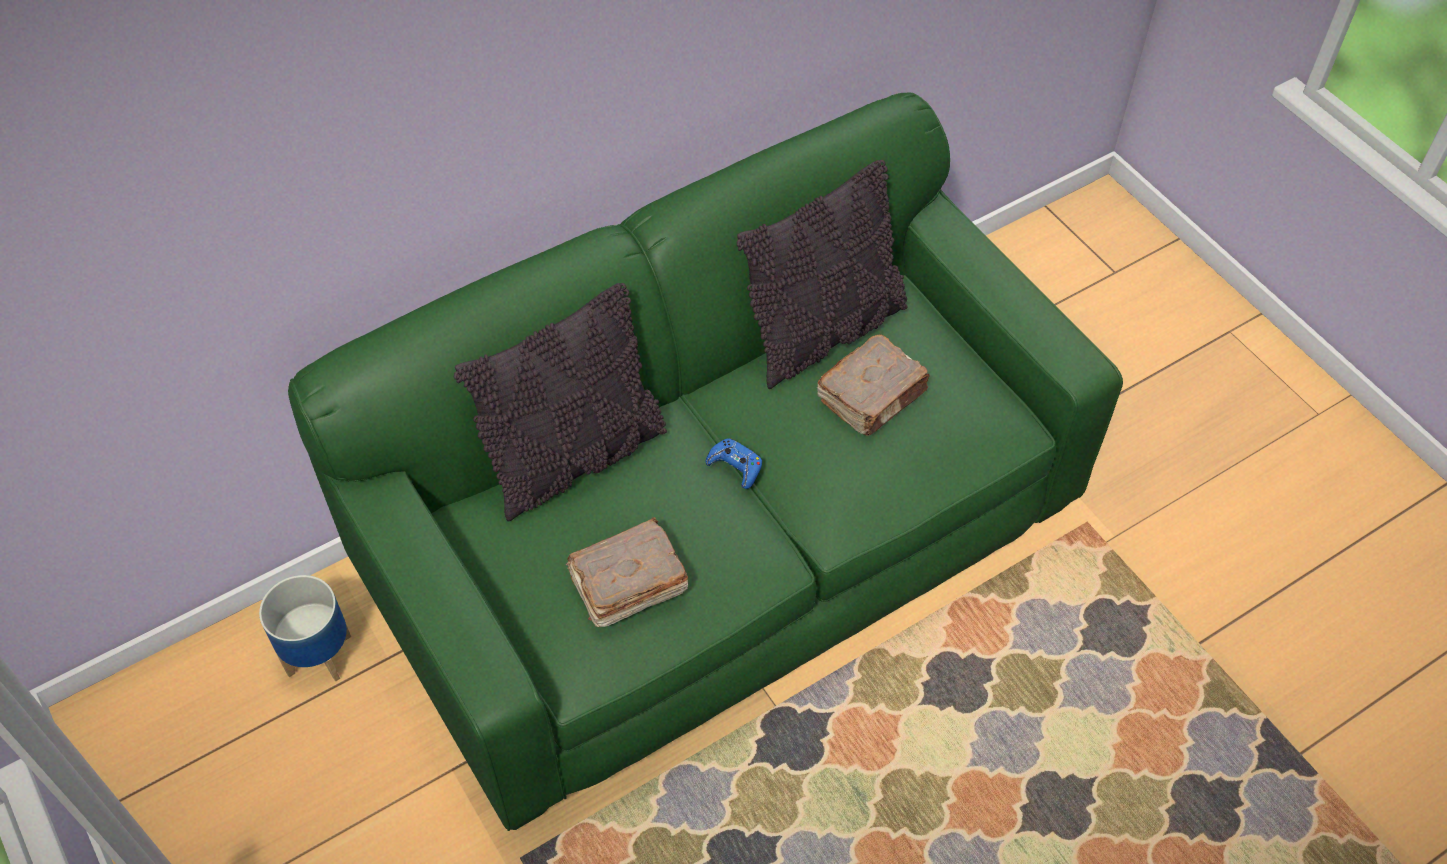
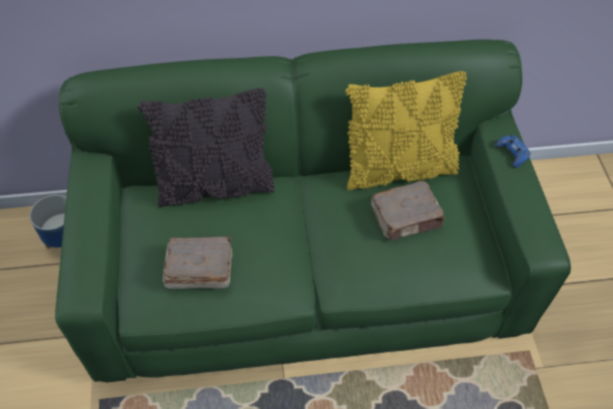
camera: 25 degrees right, 0 degrees up
(735, 466) = (303, 227): blue game controller -> blue game controller (512, 153)
(822, 332) = (398, 169): black pillow -> yellow pillow

